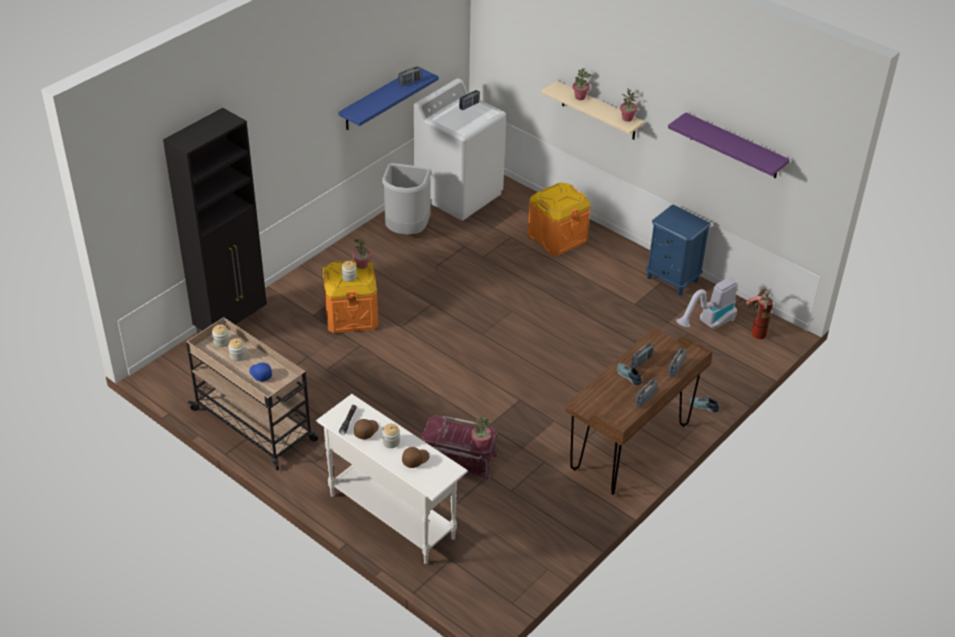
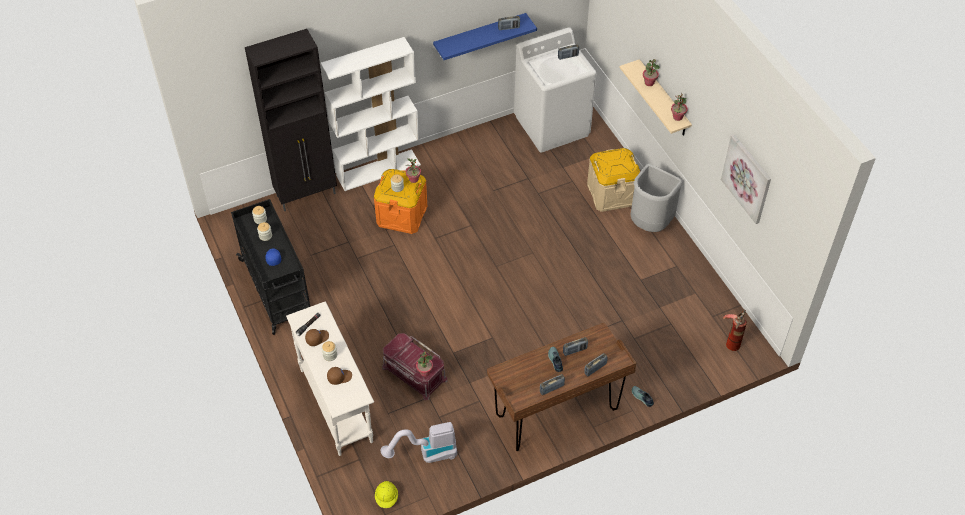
camera: 25 degrees right, 10 degrees up
(255, 426) = (277, 290): beige cart -> black cart
(299, 281) = (378, 170): none -> white bookcase
(407, 231) = (489, 149): grey trash can -> grey trash can (649, 224)
(504, 587) = (387, 498): none -> yellow hard hat
(557, 237) = (611, 194): orange storage box -> beige storage box
(672, 279) = (688, 266): blue nightstand -> none
(707, 324) = (693, 320): vacuum cleaner -> vacuum cleaner (426, 455)
(734, 146) = (747, 178): purple shelf -> picture

